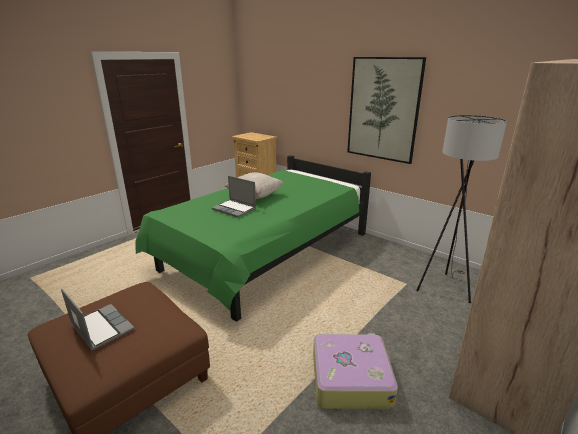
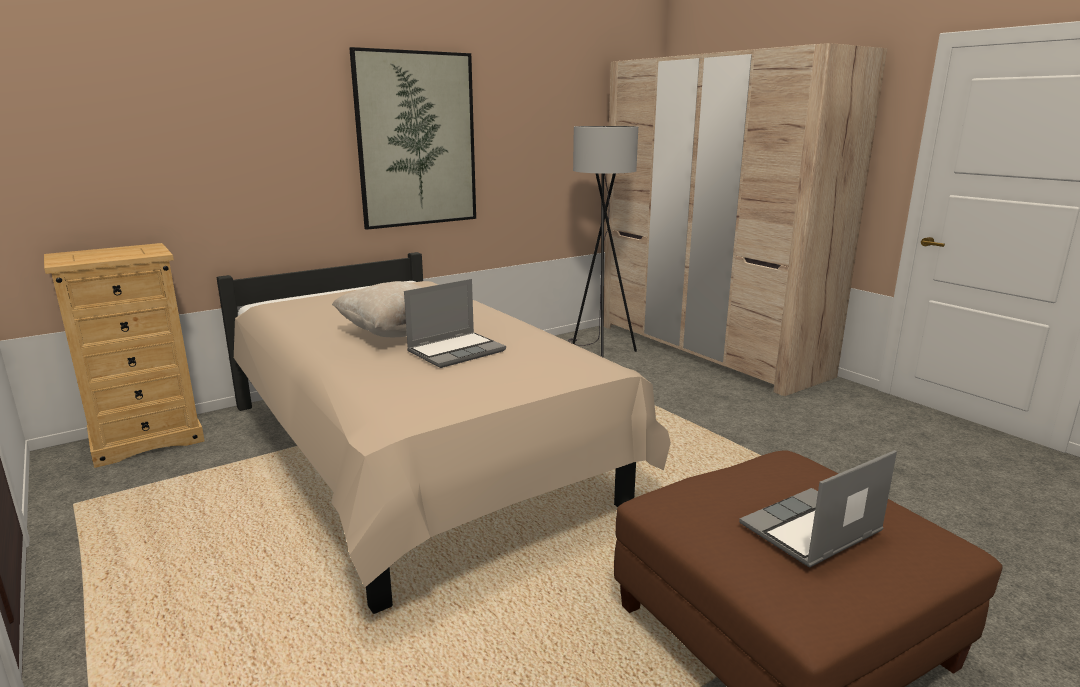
camera: 75 degrees left, 5 degrees down
(264, 254) = (414, 457): green bed -> beige bed
(349, 378) = (761, 437): suitcase -> none

